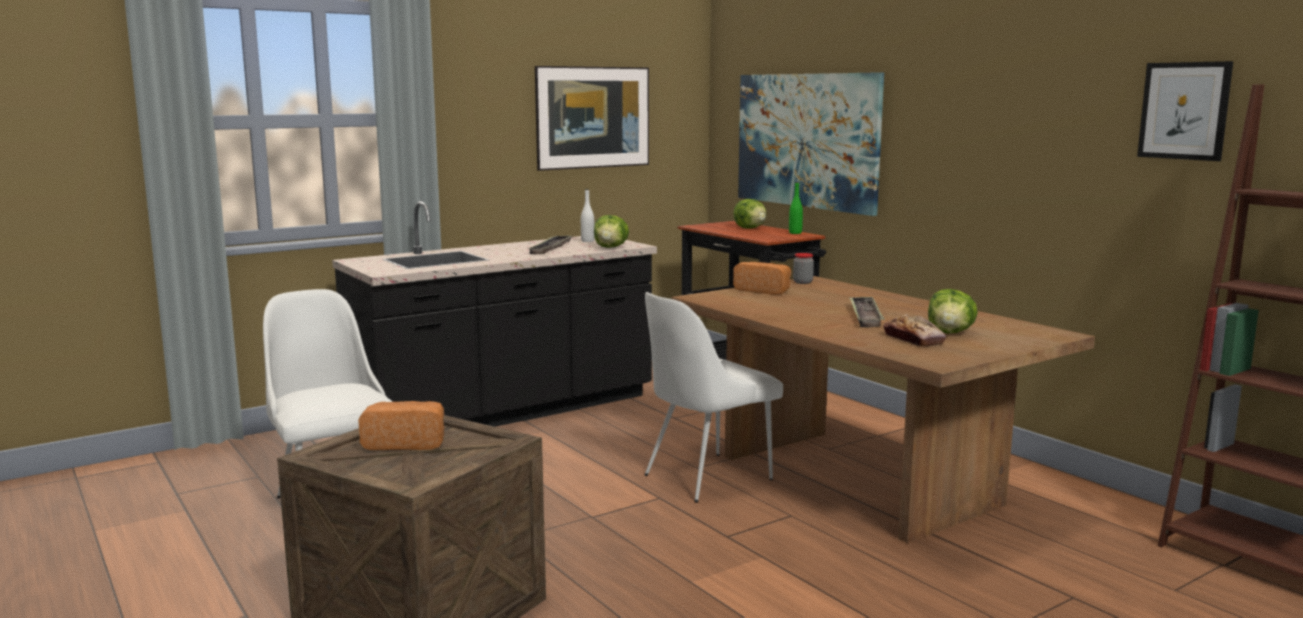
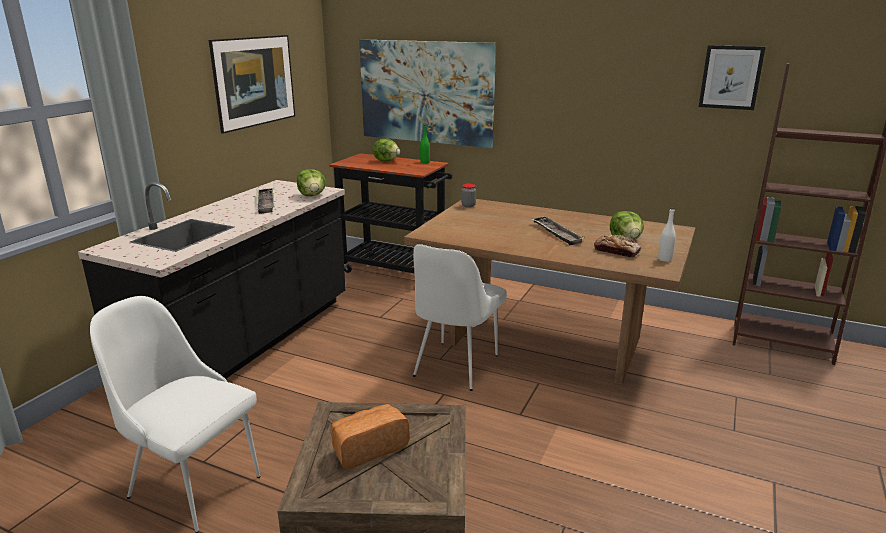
camera: 30 degrees left, 10 degrees up
(587, 241) = (281, 190): white bottle -> white bottle (664, 259)
(763, 290) = (456, 218): bread -> none

